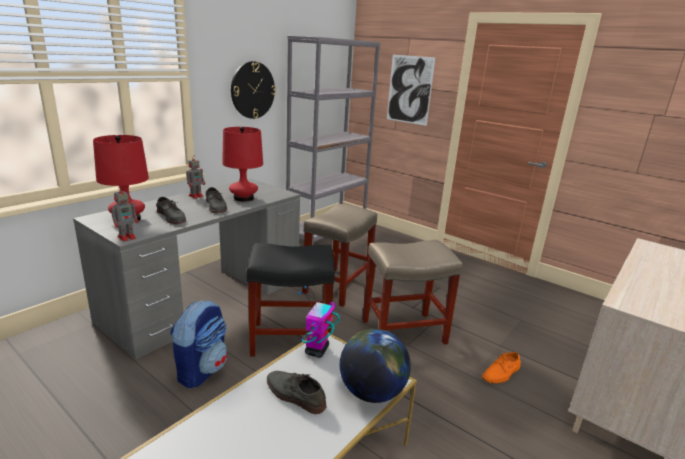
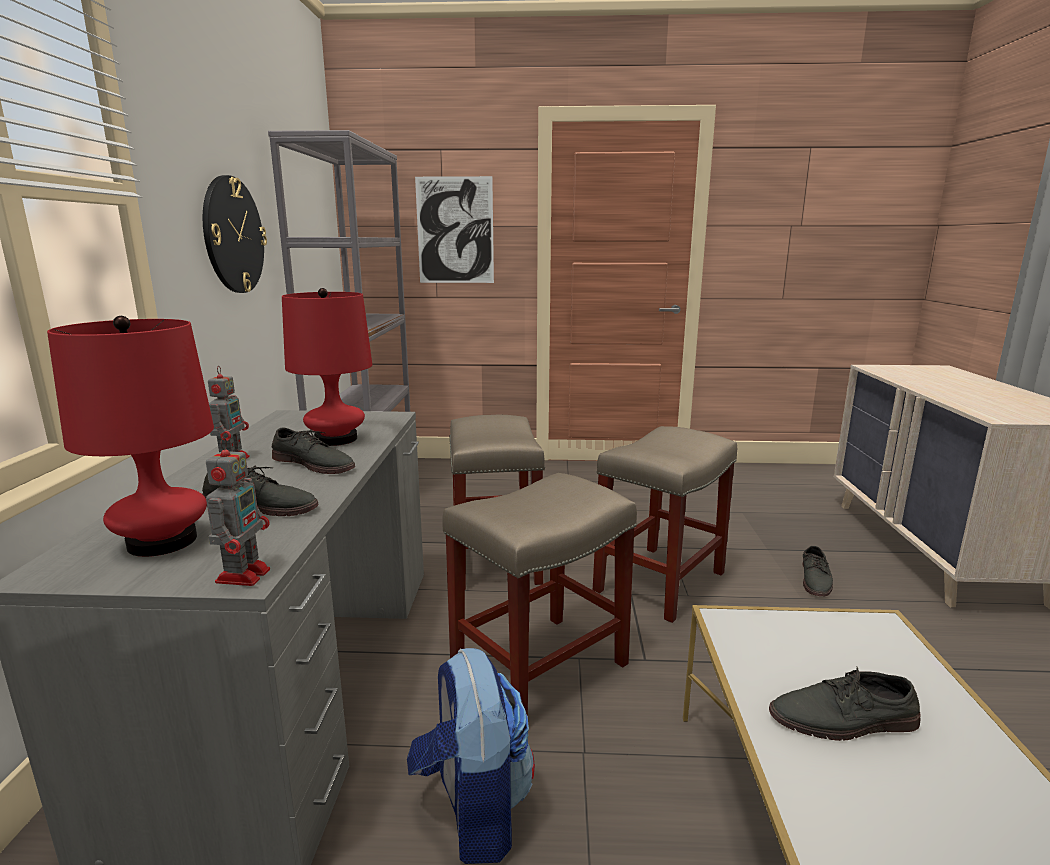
camera: 35 degrees left, 5 degrees down
(289, 339) = (538, 669): black stool -> beige stool
(317, 350) = (744, 638): toy robot -> none
(371, 392) = (897, 654): globe -> none
(501, 373) = (815, 579): orange shoe -> grey shoe

